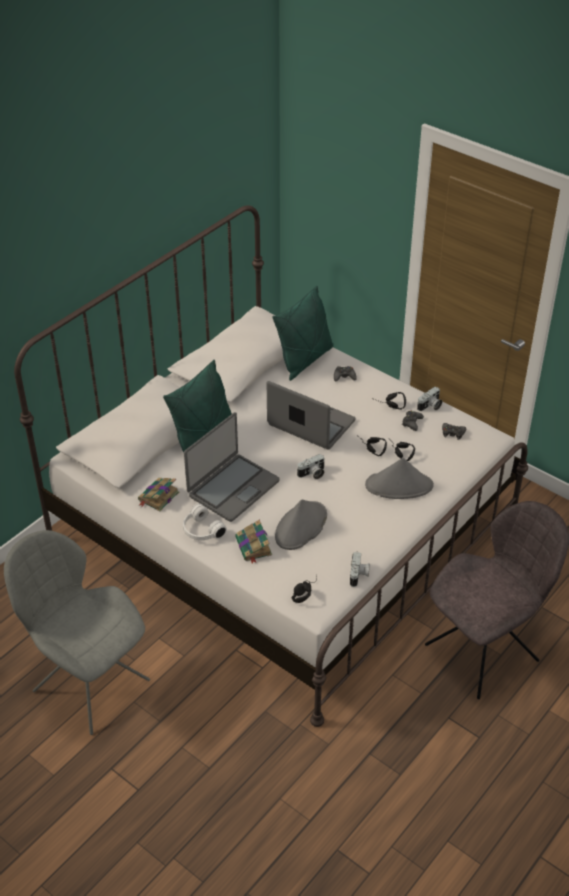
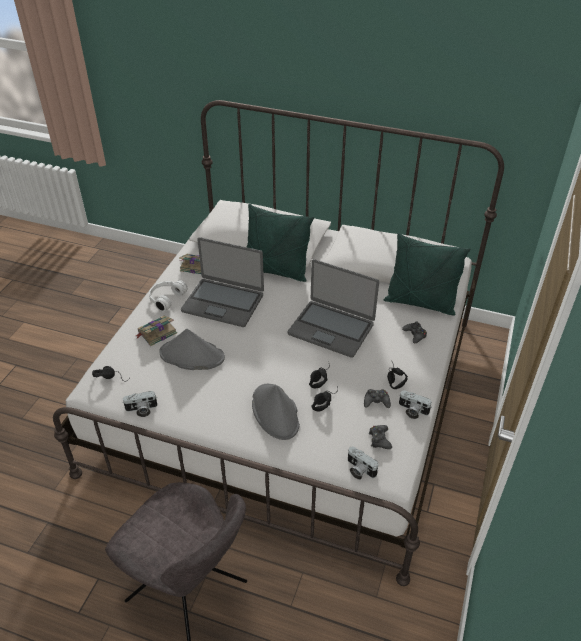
camera: 70 degrees right, 0 degrees up
(88, 683) = (89, 330): grey chair -> none
(310, 424) = (331, 328): laptop -> laptop turned 105 degrees clockwise
(312, 474) = (263, 346): camera -> camera (359, 470)

